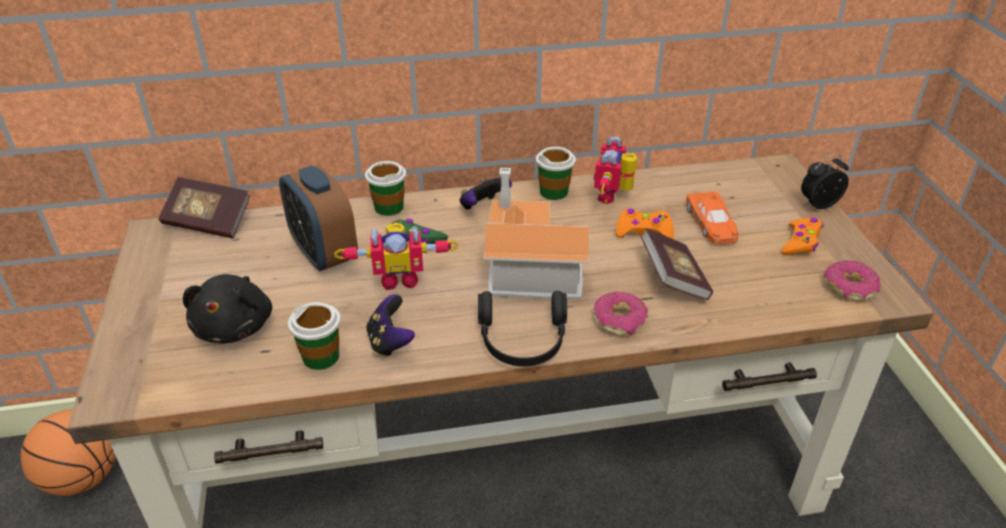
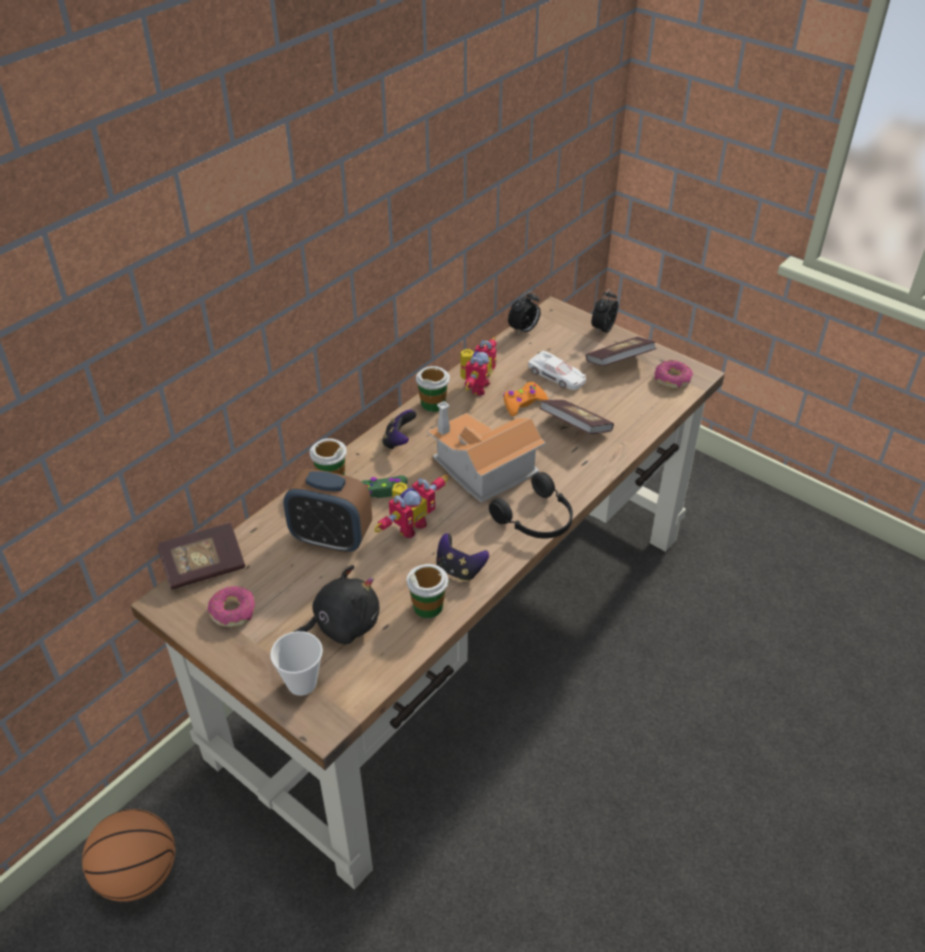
camera: 40 degrees left, 5 degrees up
(142, 353) = (302, 683): none -> cup
(236, 326) = (342, 624): black plush toy -> black plush toy turned 75 degrees counterclockwise
(613, 196) = (475, 386): toy robot -> toy robot turned 135 degrees counterclockwise
(619, 320) = (575, 473): donut -> donut (233, 612)
(711, 224) = (557, 376): orange toy car -> white toy car
(724, 170) = (524, 330): none -> alarm clock
(800, 242) = (619, 362): orange game controller -> book

